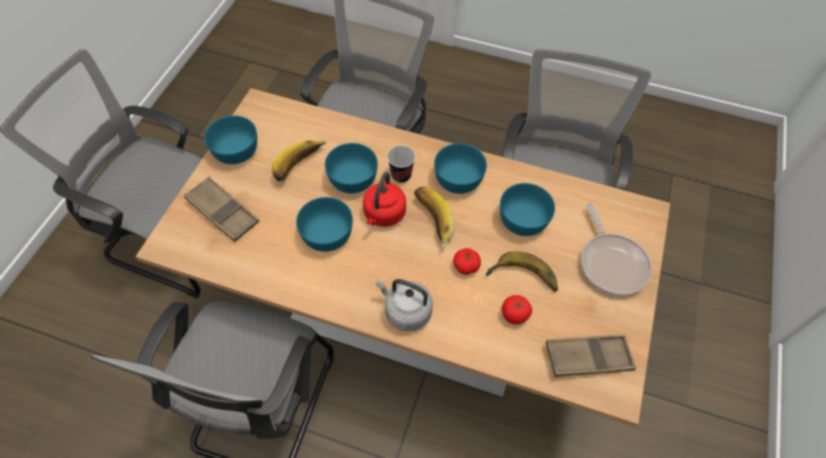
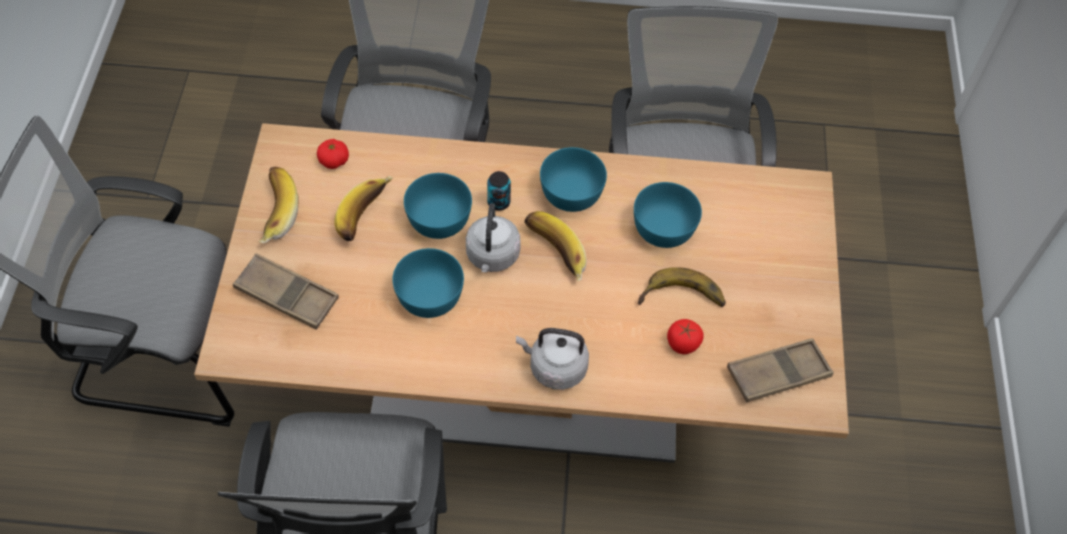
camera: 15 degrees left, 0 degrees up
(235, 151) = (273, 213): turquoise bowl -> banana
(383, 215) = (492, 257): red kettle -> grey kettle
(401, 175) = (498, 202): cup -> can
(466, 266) = (611, 299): tomato -> tomato (334, 161)
(611, 263) = (780, 259): frying pan -> none

